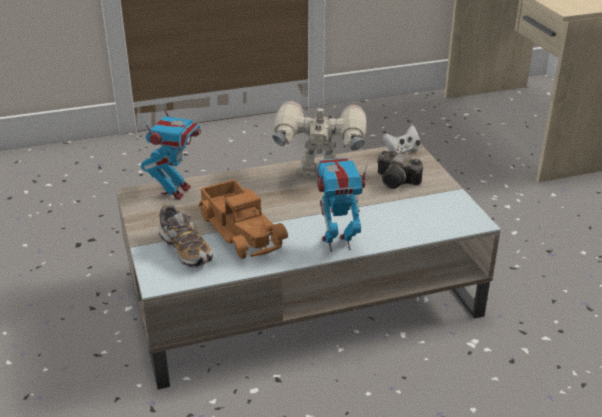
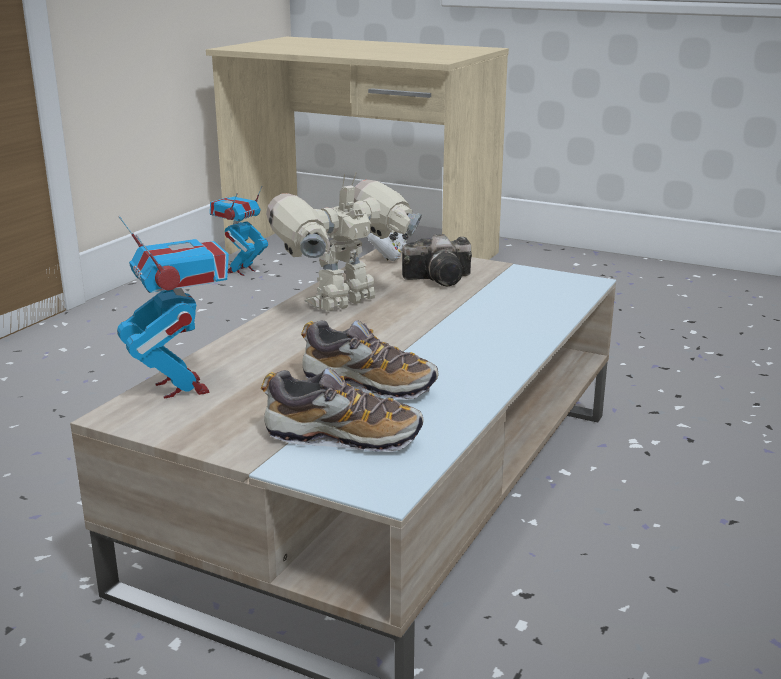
camera: 45 degrees left, 10 degrees down
(242, 229) = (369, 385): toy truck -> shoe
(337, 243) = (504, 350): toy robot -> toy robot (241, 271)

